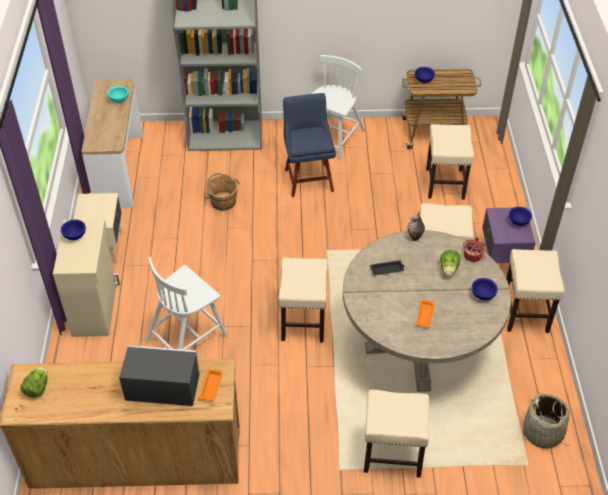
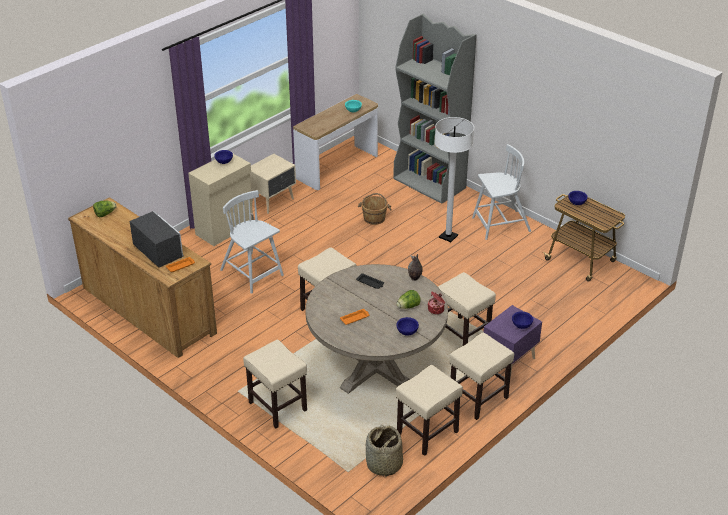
camera: 45 degrees right, 10 degrees down
(187, 337) = (252, 273): white chair -> white chair turned 45 degrees clockwise
(308, 178) = (448, 236): blue chair -> white floor lamp
(445, 184) = (540, 295): beige stool -> beige stool (427, 433)

